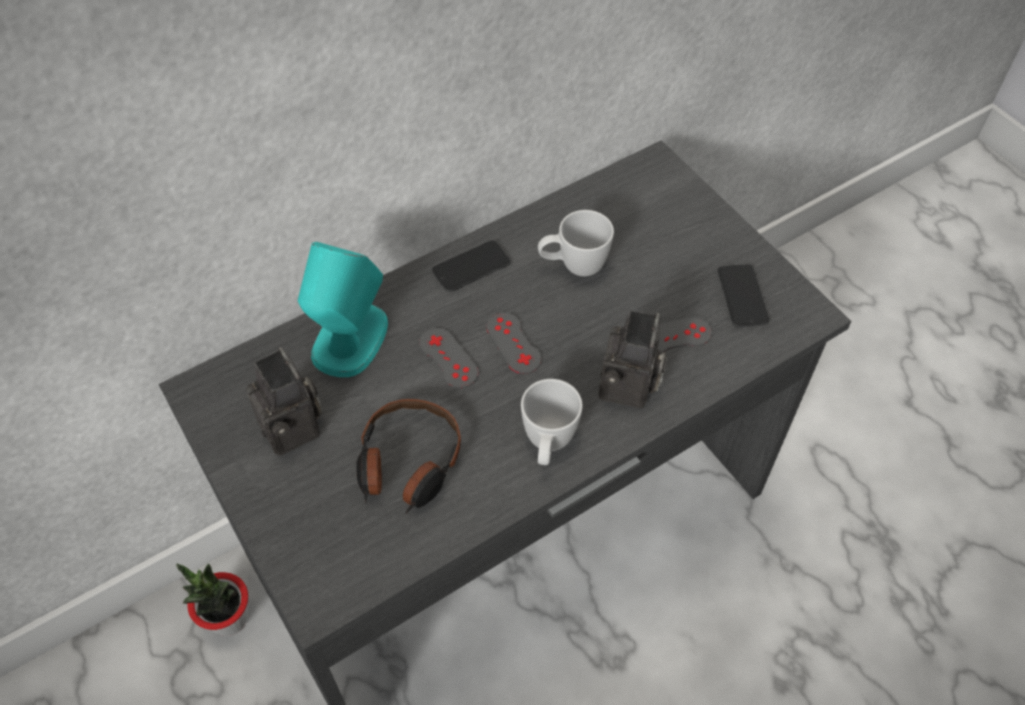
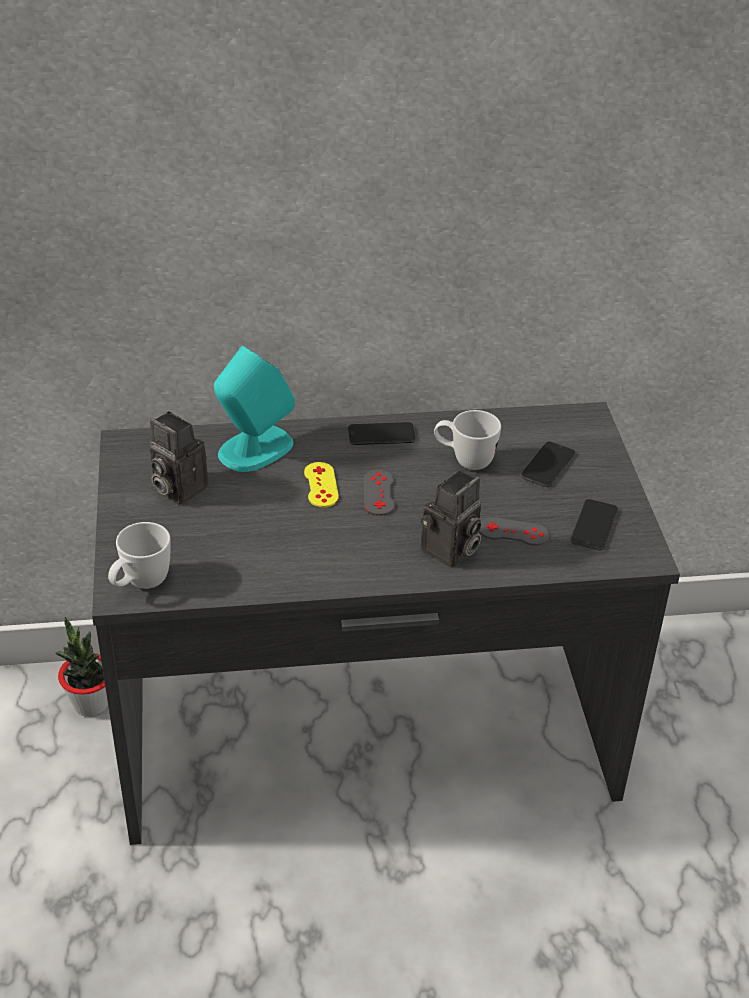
camera: 25 degrees right, 15 degrees down
(295, 429) = (176, 489): camera -> camera turned 135 degrees clockwise
(408, 464) = (243, 537): headphones -> none
(448, 358) = (321, 485): grey game controller -> yellow game controller
(548, 445) = (358, 564): white mug -> white mug (140, 585)
(655, 240) = (548, 465): none -> phone

